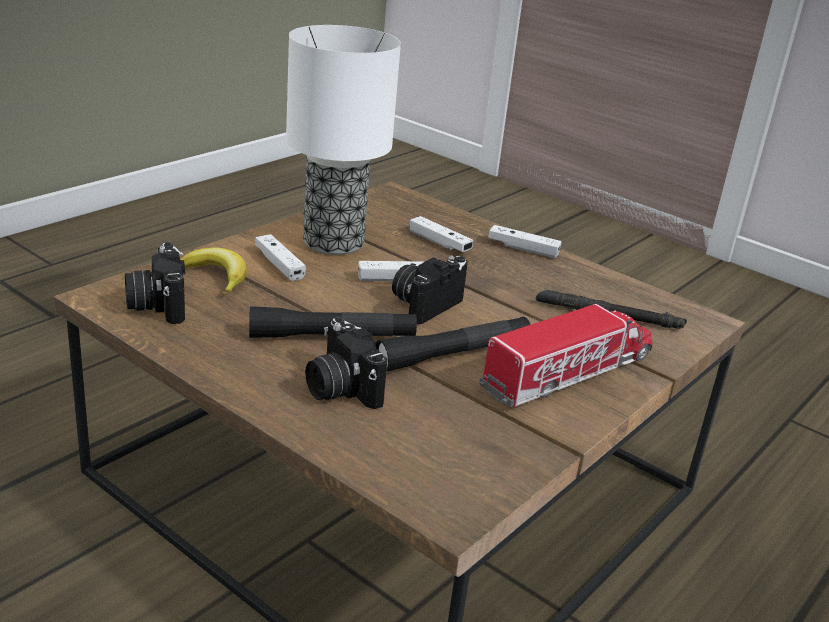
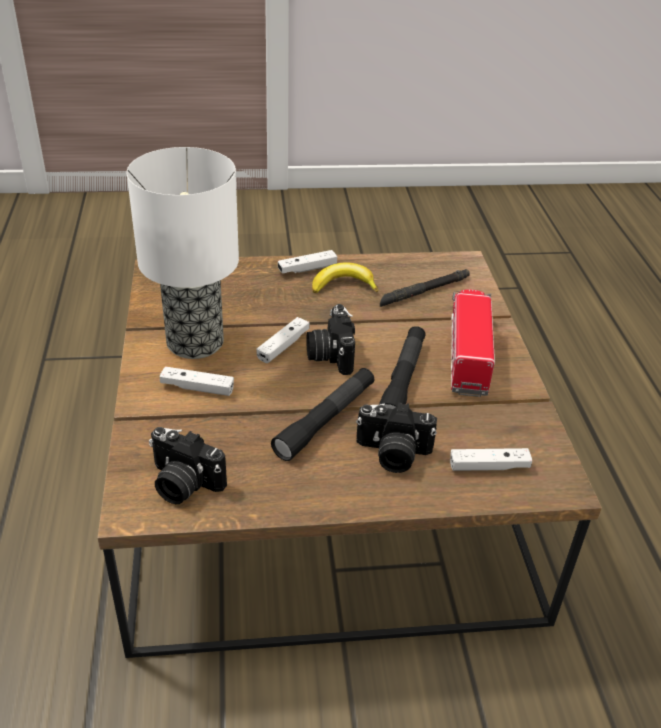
camera: 45 degrees left, 10 degrees up
(216, 277) = (177, 429): banana -> banana (343, 285)
(439, 243) = (256, 297): white game controller -> white game controller (489, 466)

